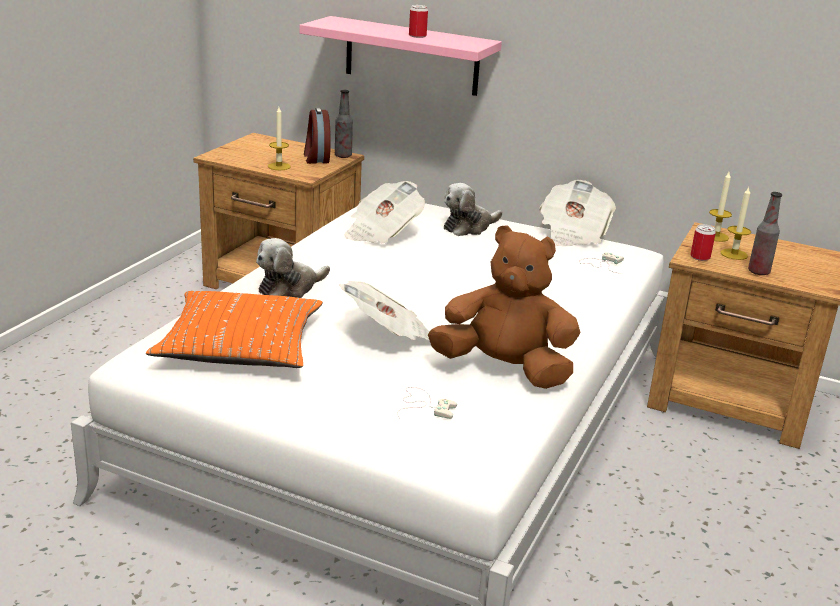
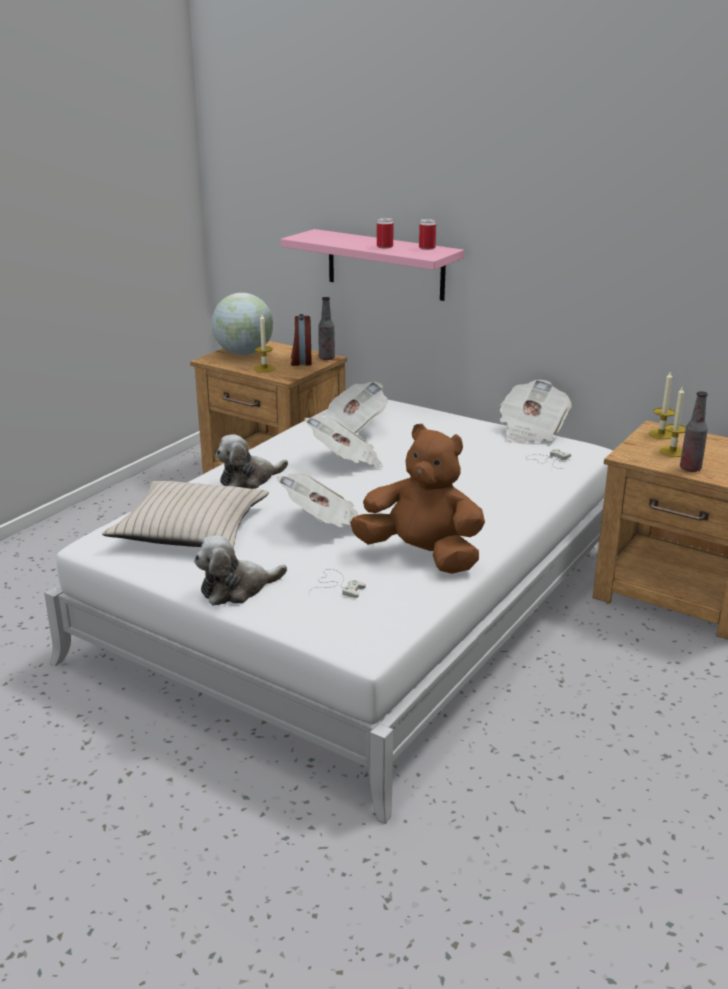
camera: 10 degrees right, 0 degrees up
(240, 346) = (190, 530): orange pillow -> beige pillow
(250, 150) = (243, 353): none -> globe
(390, 267) = (345, 461): none -> newspaper
(469, 227) = (433, 424): plush toy -> plush toy (237, 589)
(700, 257) = (636, 454): can -> can (427, 248)

